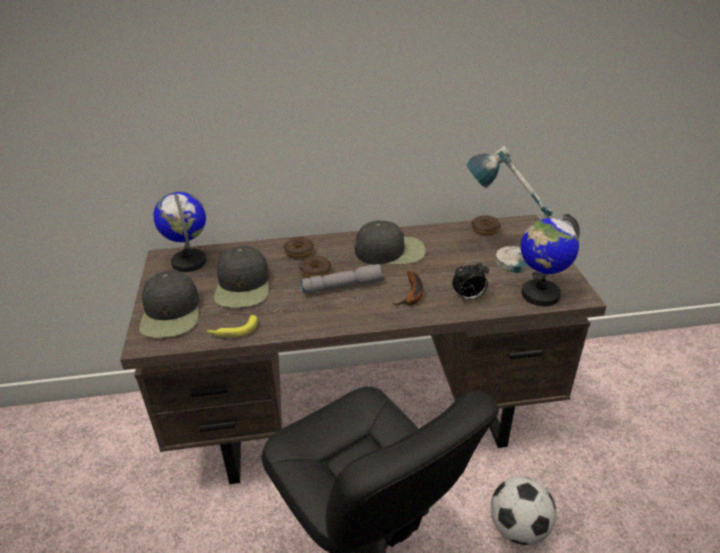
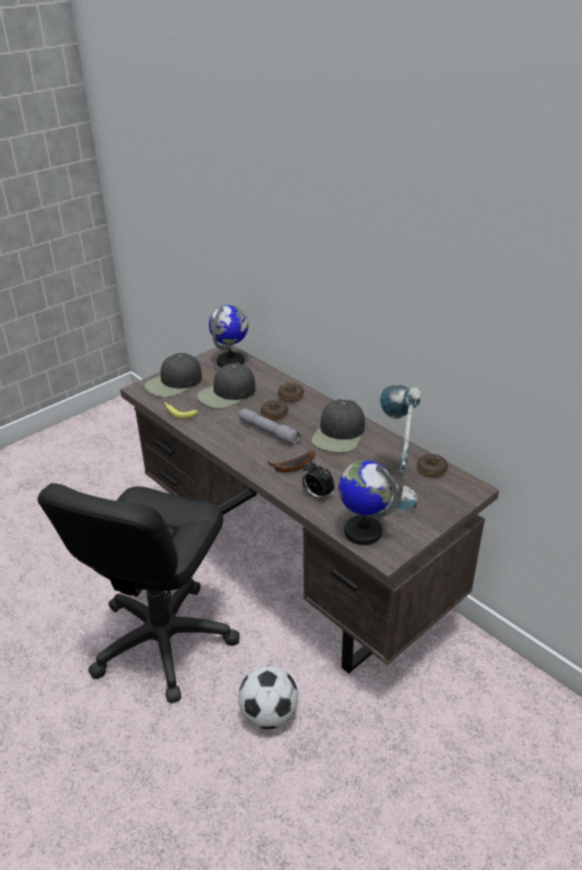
camera: 55 degrees right, 0 degrees up
(390, 251) = (339, 434): black cap -> black cap turned 60 degrees clockwise

